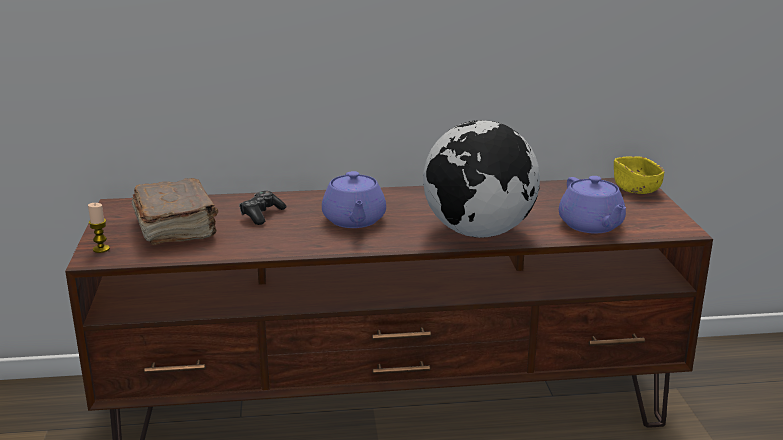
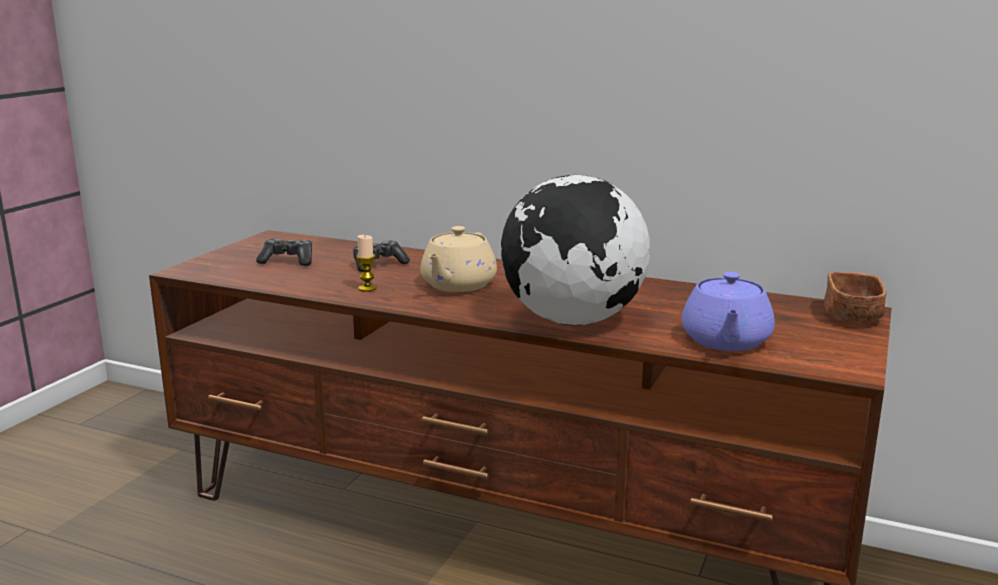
camera: 30 degrees right, 5 degrees down
(101, 249) = (201, 265): candle -> candle (367, 288)
(176, 228) = (288, 261): brown book -> game controller
(354, 220) = (457, 285): purple teapot -> beige teapot
(636, 188) = (851, 316): yellow bowl -> brown bowl

